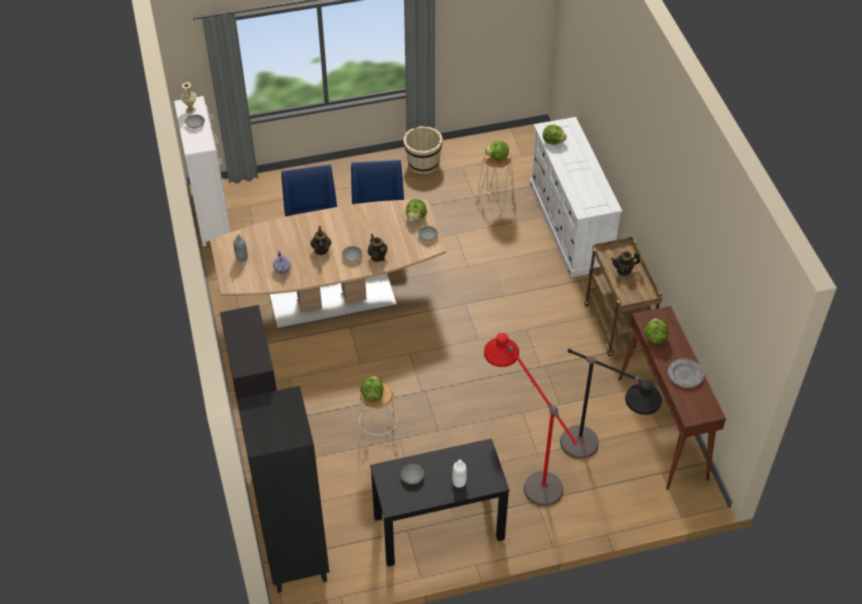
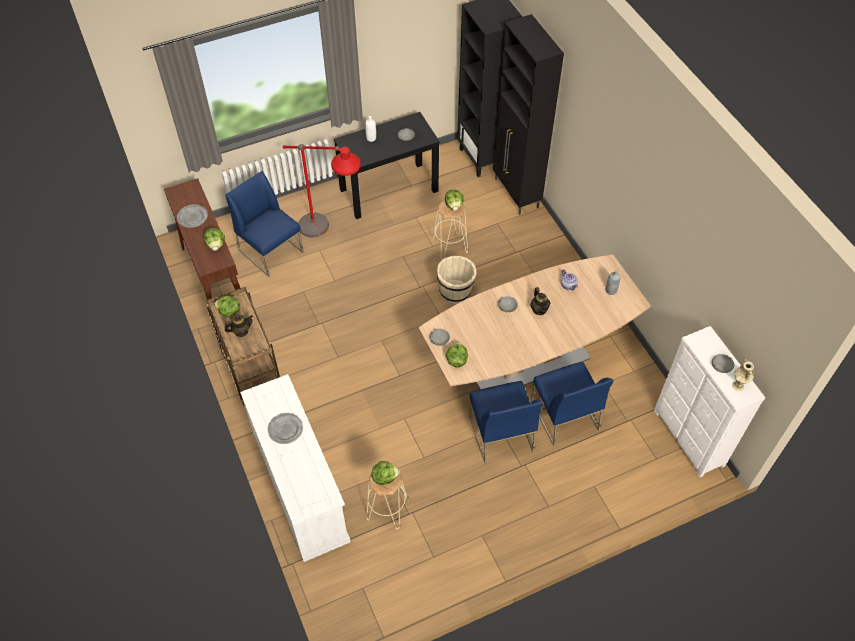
camera: 170 degrees right, 5 degrees up
(377, 257) = (483, 310): teapot -> none
(423, 164) = (481, 553): beige bucket -> beige bucket (455, 292)
(553, 141) = (319, 479): lettuce -> lettuce (229, 312)
(580, 177) = (285, 429): none -> grey plate
(597, 461) = (271, 251): black floor lamp -> blue chair

